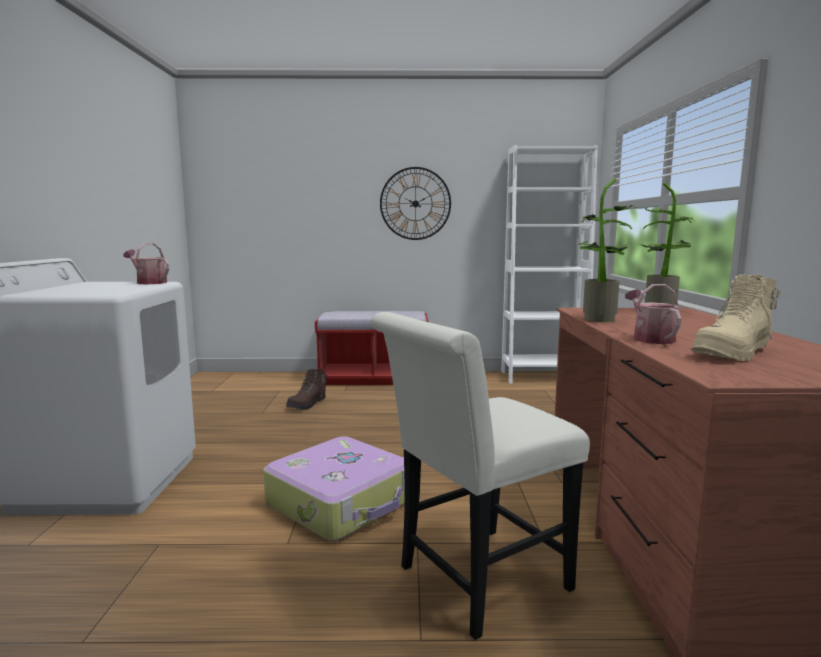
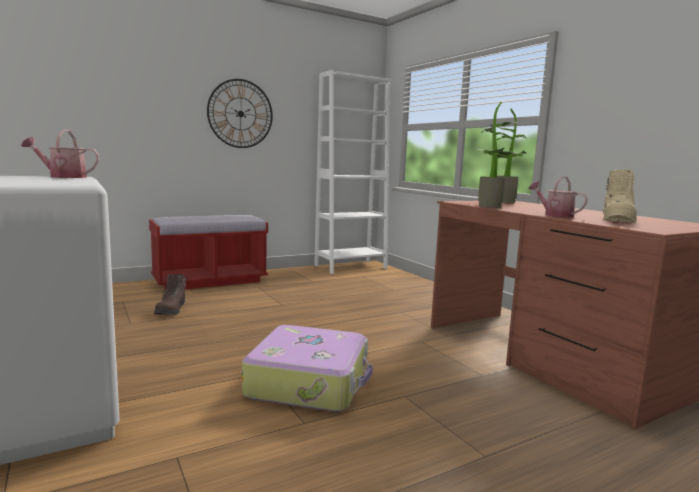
camera: 30 degrees left, 0 degrees up
(474, 582) = (472, 411): white chair -> none

